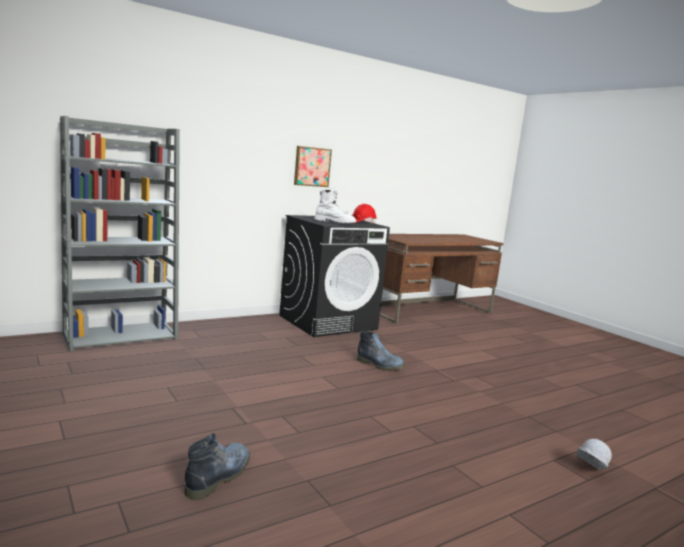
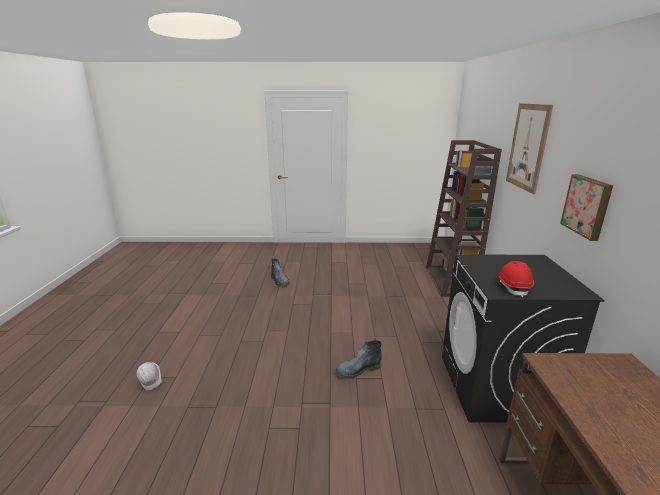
camera: 125 degrees right, 10 degrees up
(121, 336) = (450, 281): grey bookcase -> brown bookcase
(217, 126) = (527, 147): none -> picture
(335, 222) = (493, 267): white boot -> none

